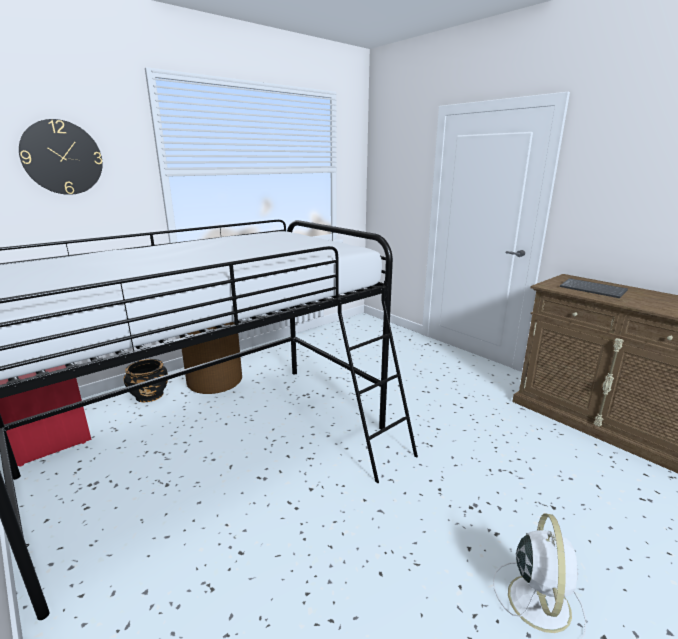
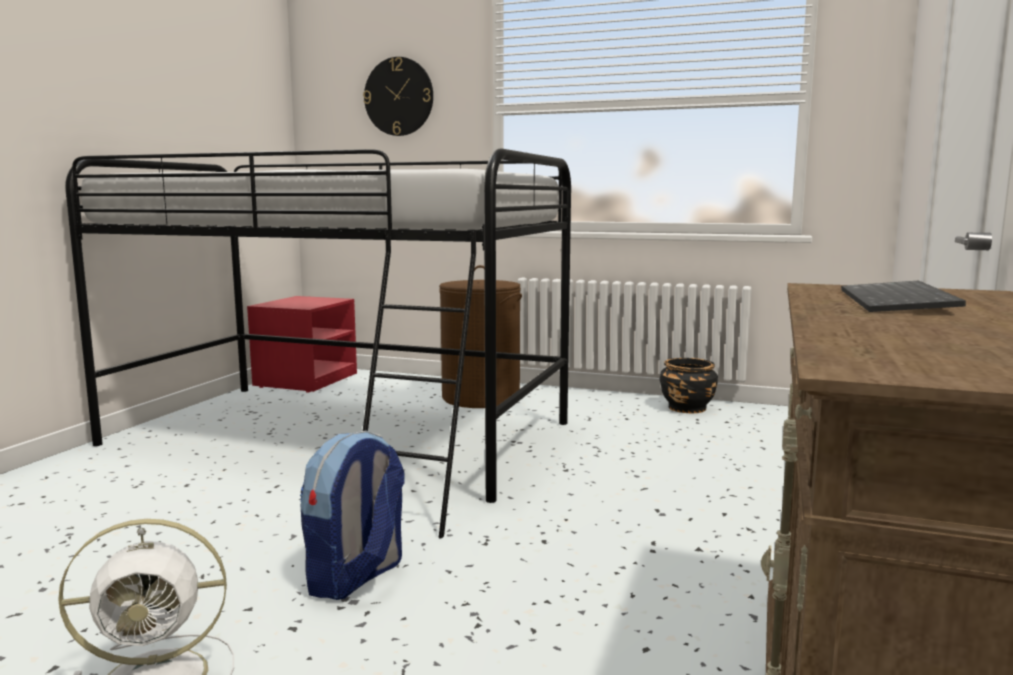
camera: 60 degrees right, 10 degrees down
(149, 395) = (412, 386): black planter -> black planter (687, 408)
(448, 497) = (356, 577): none -> backpack

